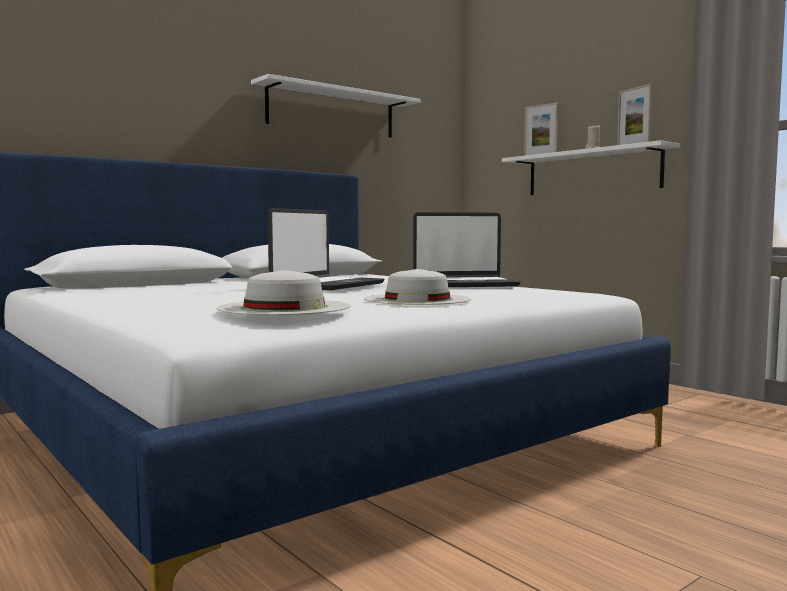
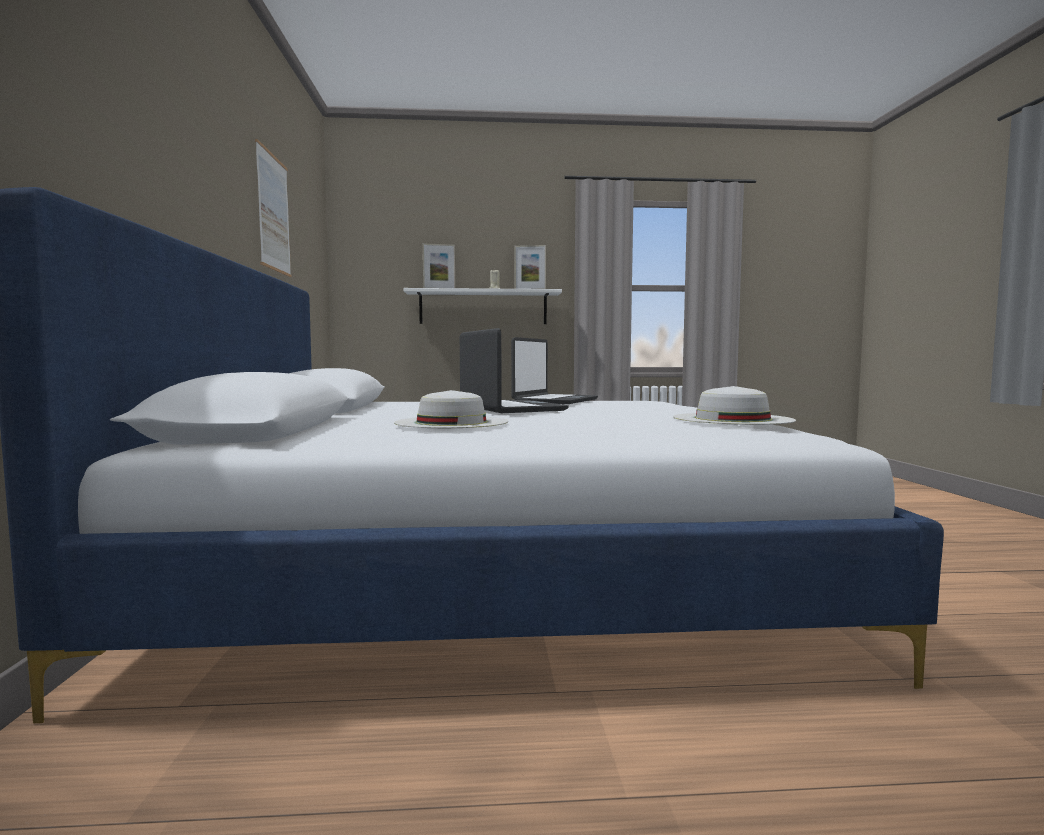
camera: 55 degrees left, 0 degrees up
(332, 111) = (273, 213): white shelf -> picture
(417, 299) = (653, 410): white hat -> white hat (451, 422)

